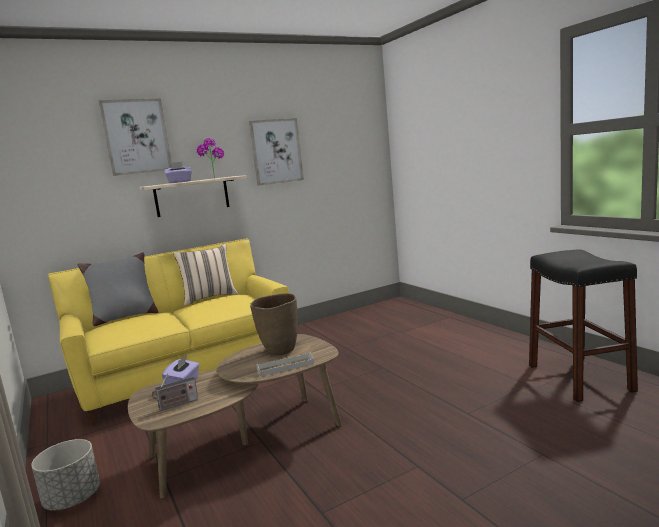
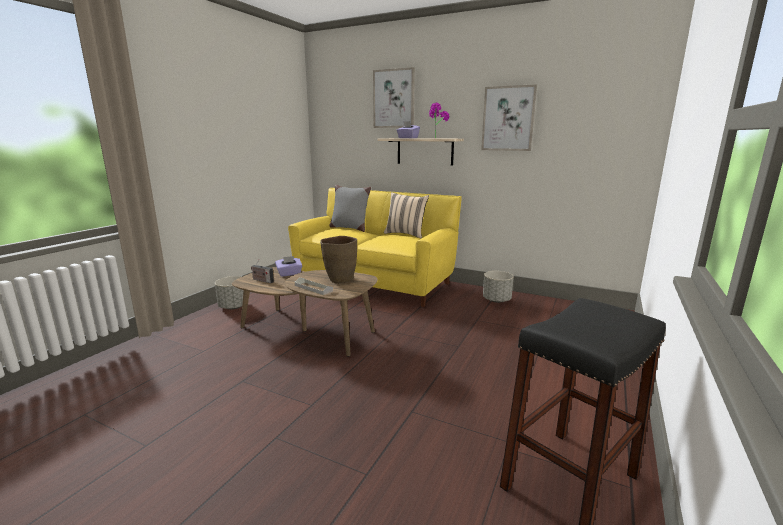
camera: 55 degrees right, 5 degrees up
(321, 330) = (496, 300): none -> grey planter

